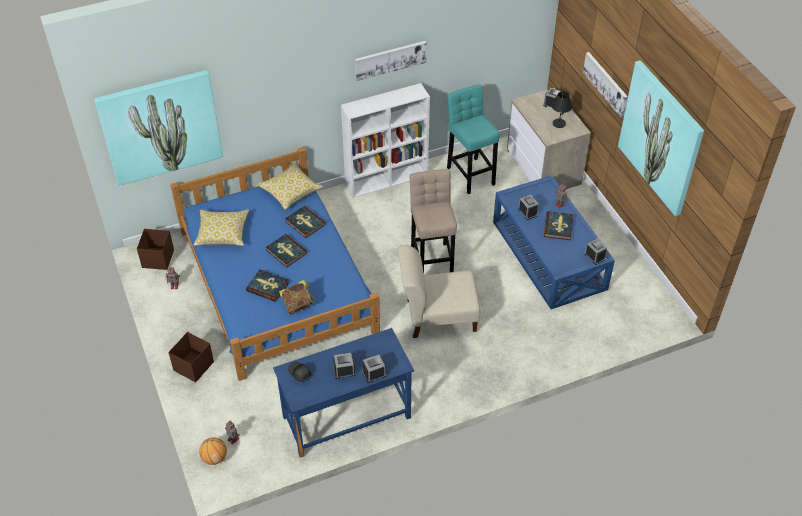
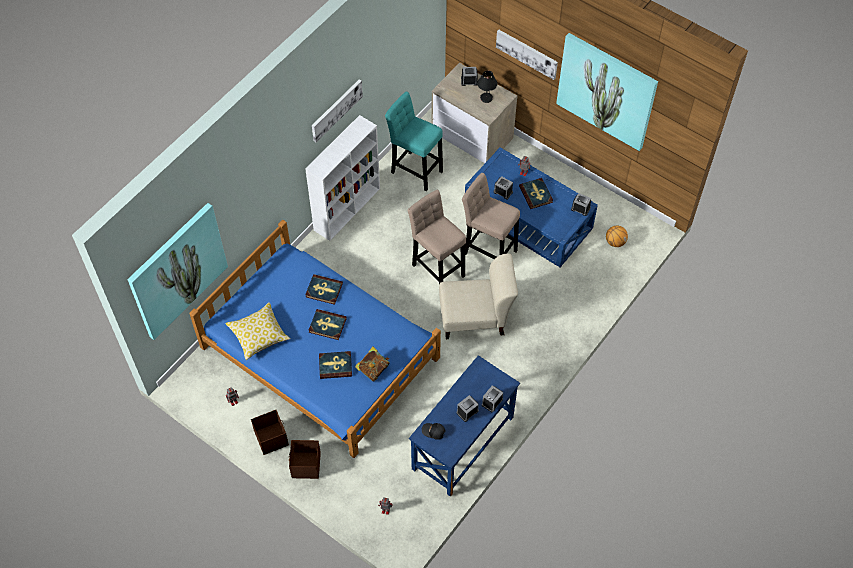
camera: 30 degrees left, 10 degrees up
(158, 258) = (198, 383): brown storage box -> brown storage box (271, 438)
(214, 458) = (382, 533): basketball -> basketball (615, 242)
(290, 191) = (288, 266): pillow -> none
(437, 316) = (475, 318): beige chair -> beige chair turned 150 degrees counterclockwise
(491, 265) = (488, 250): none -> beige stool

